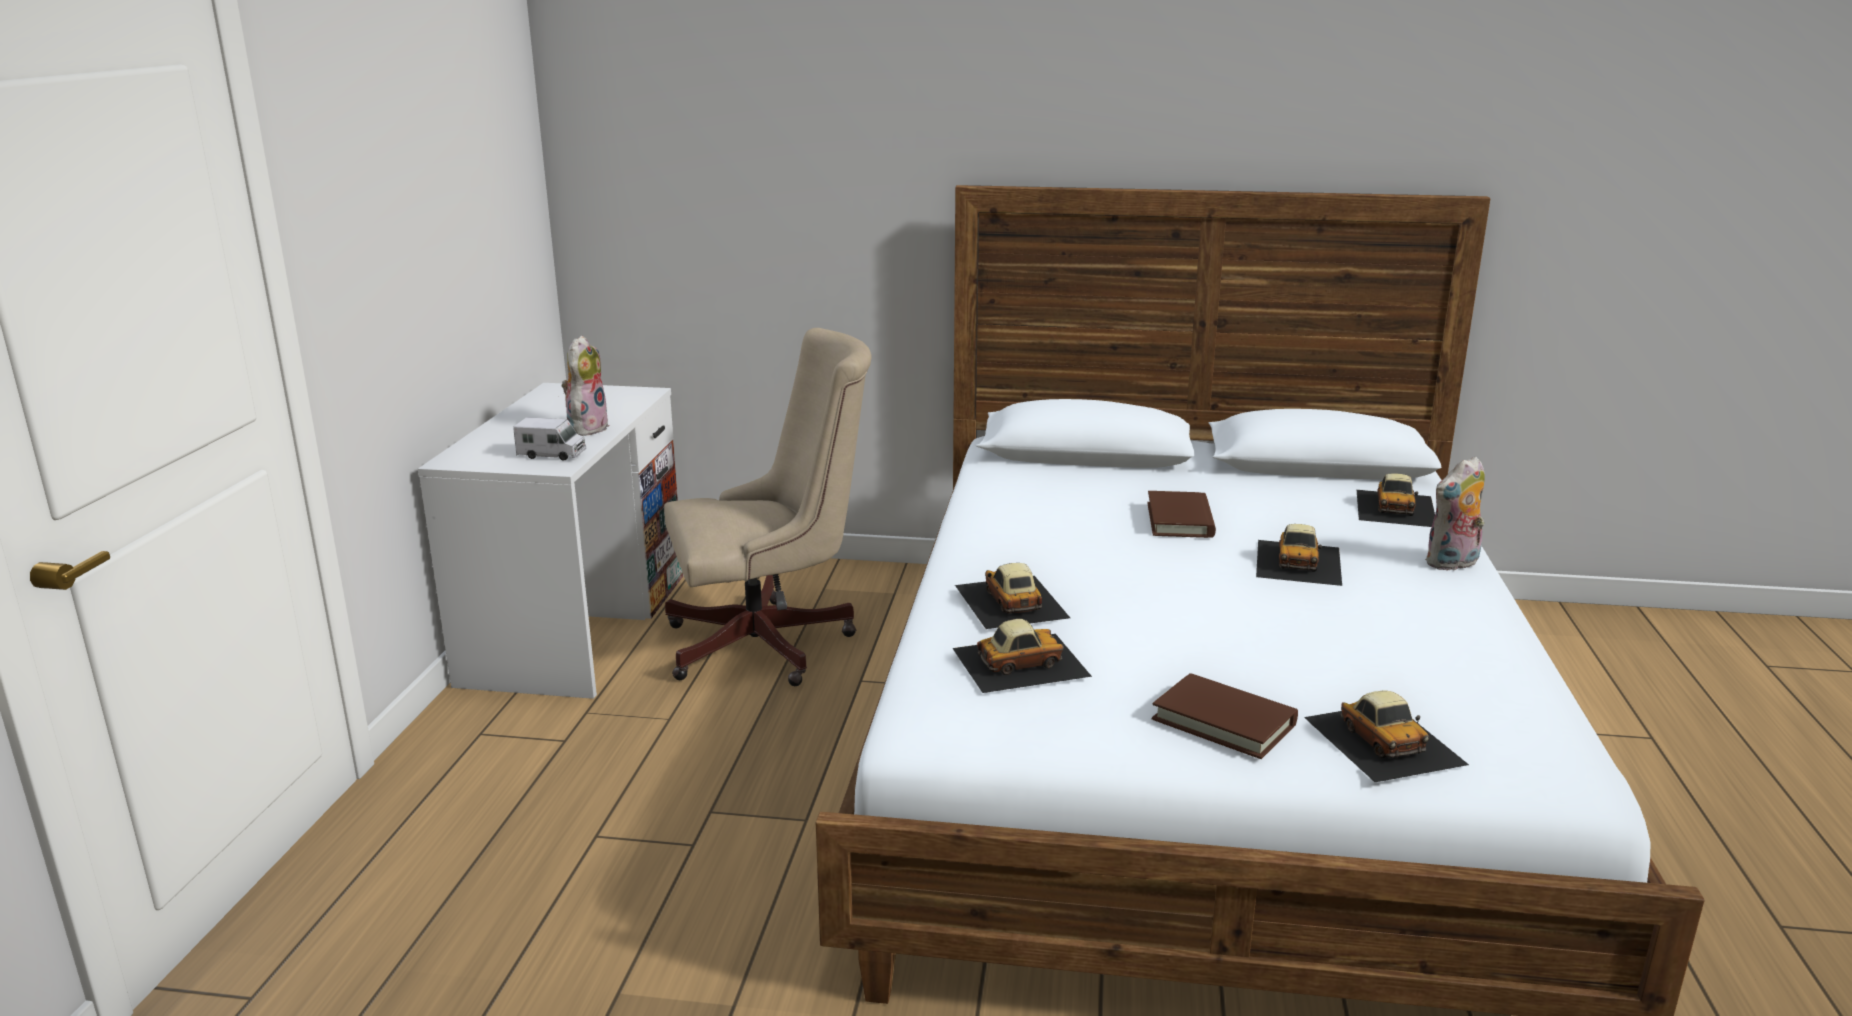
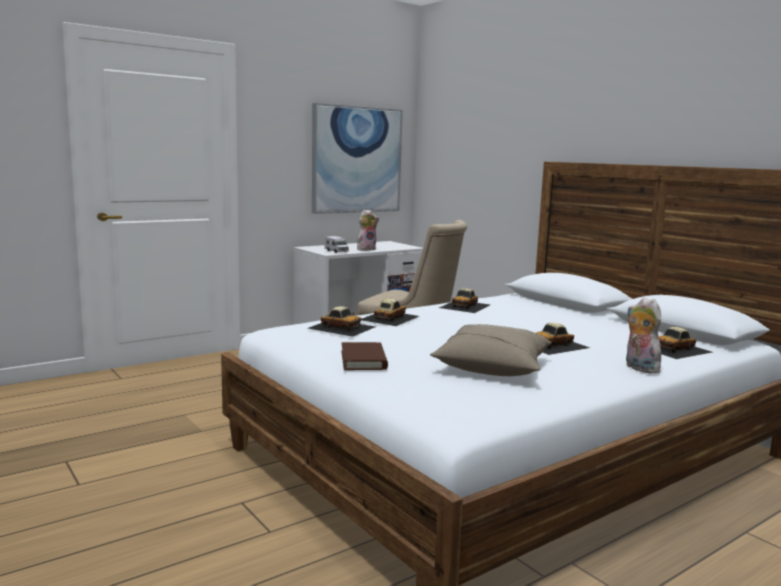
camera: 45 degrees right, 10 degrees down
(473, 211) = (357, 160): none -> picture
(1180, 520) = (538, 323): brown book -> none
(1357, 645) = (492, 367): none -> beige pillow
(1384, 739) = (407, 384): toy car -> toy car (465, 306)
(1452, 564) = (639, 368): plush toy -> plush toy turned 45 degrees clockwise

